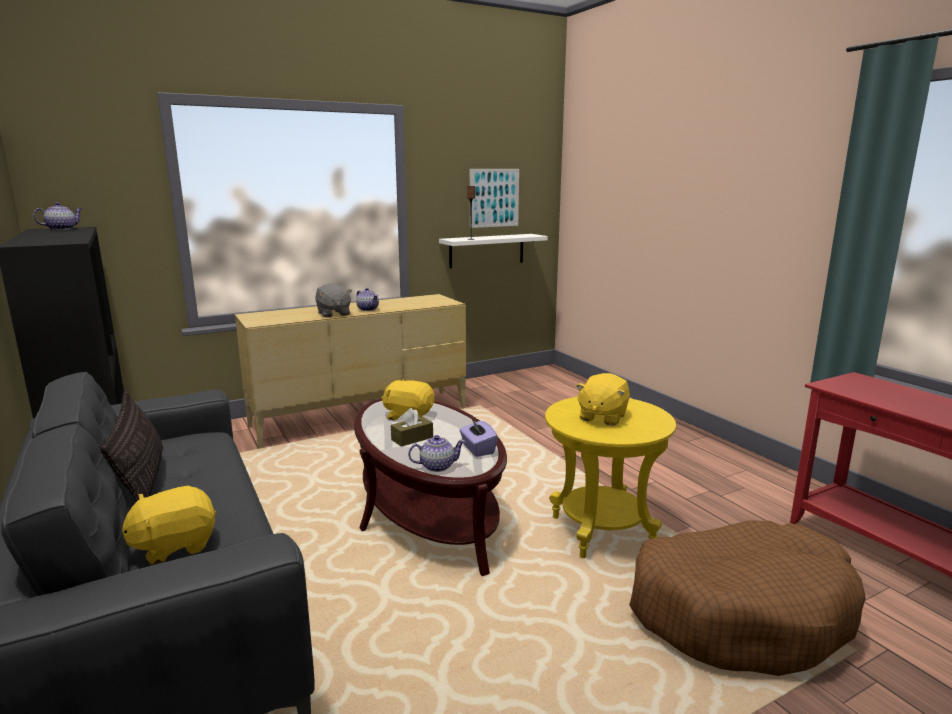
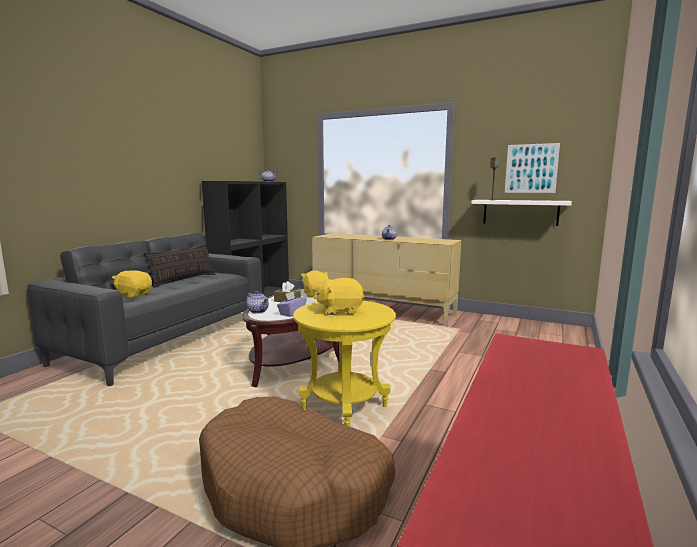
camera: 55 degrees right, 5 degrees down
(333, 314) = (365, 238): grey plush toy -> none

